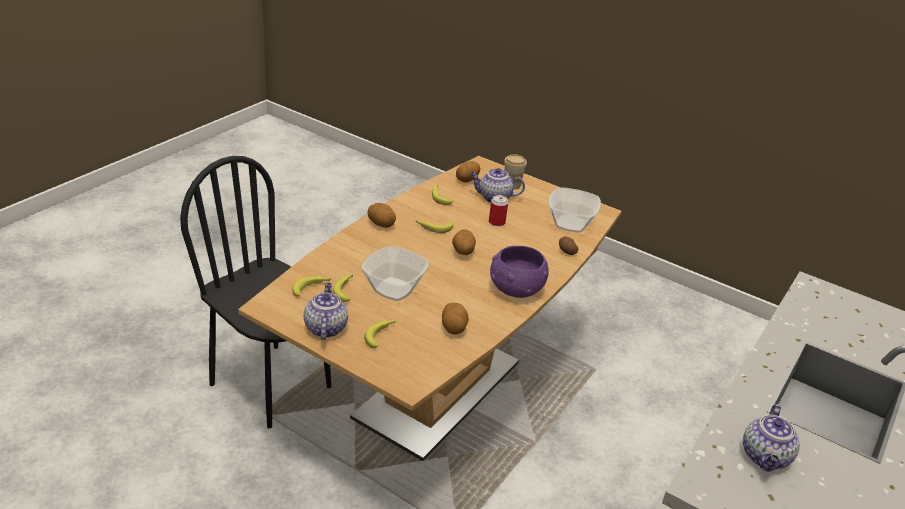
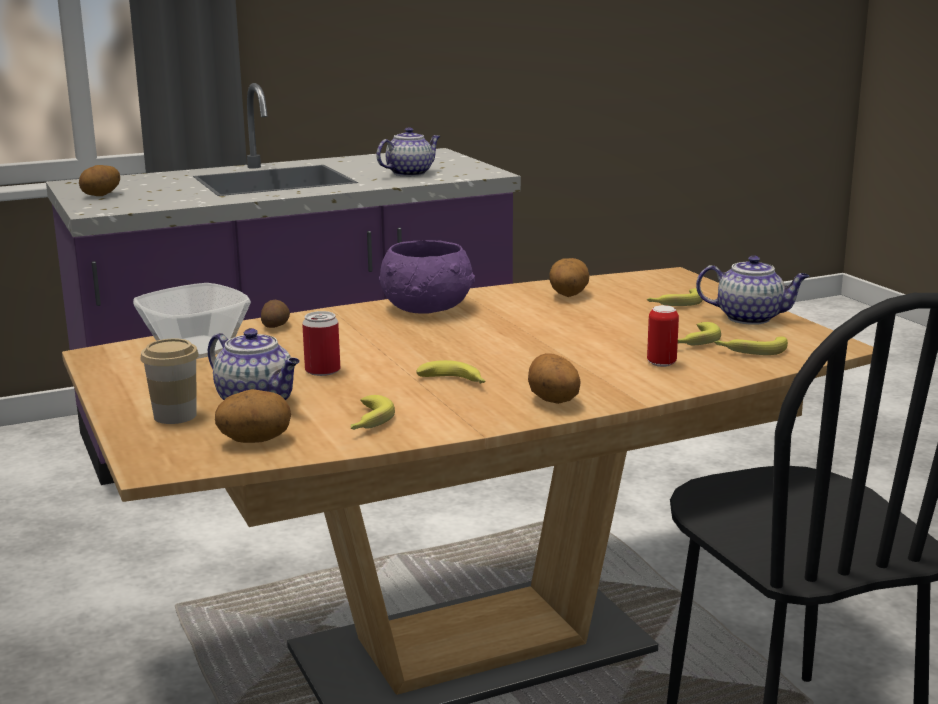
camera: 145 degrees left, 15 degrees down
(325, 328) = (751, 318): teapot -> teapot turned 105 degrees counterclockwise
(352, 265) = (661, 363): none -> can
(393, 289) = (615, 332): bowl -> none
(462, 252) = (449, 348): potato -> potato (101, 195)

